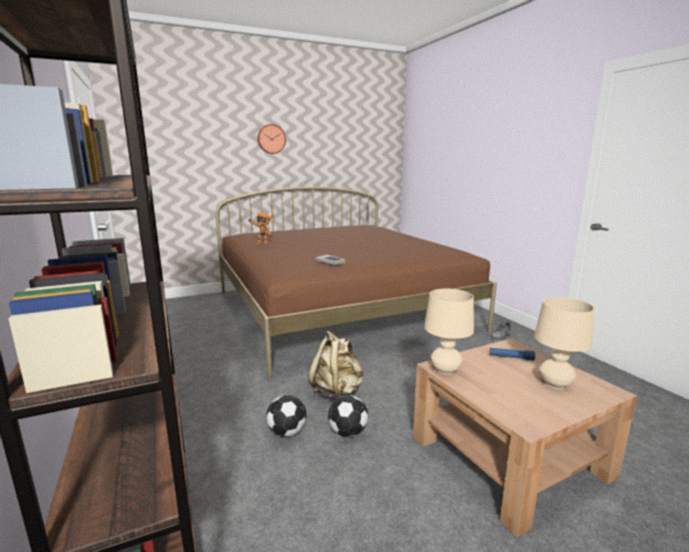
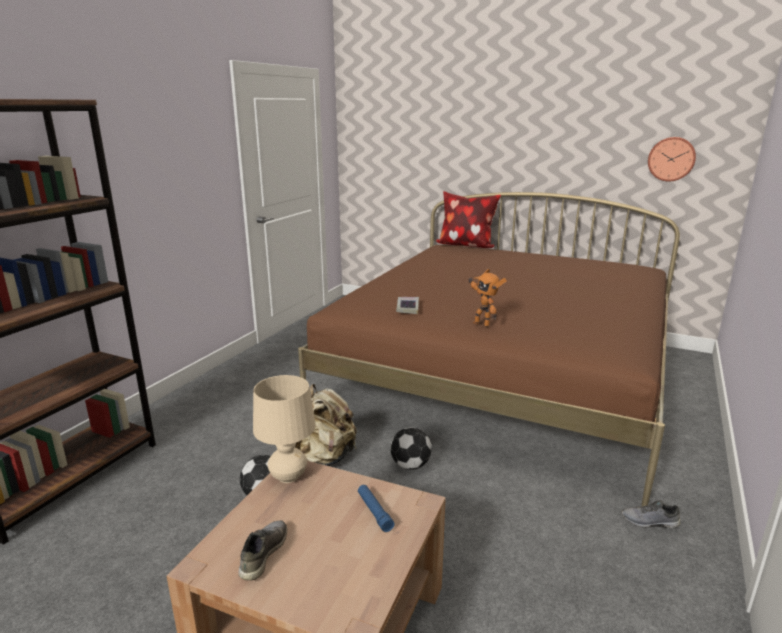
camera: 50 degrees right, 5 degrees up
(254, 232) = (465, 245): none -> pillow
(262, 244) = (420, 264): toy robot -> toy robot (482, 324)
(271, 139) = (513, 123): wall clock -> wall clock (671, 159)
(287, 432) = (235, 463): football -> football (411, 465)
(529, 400) = (263, 554): none -> grey shoe
(555, 384) = (329, 565): beige table lamp -> none

